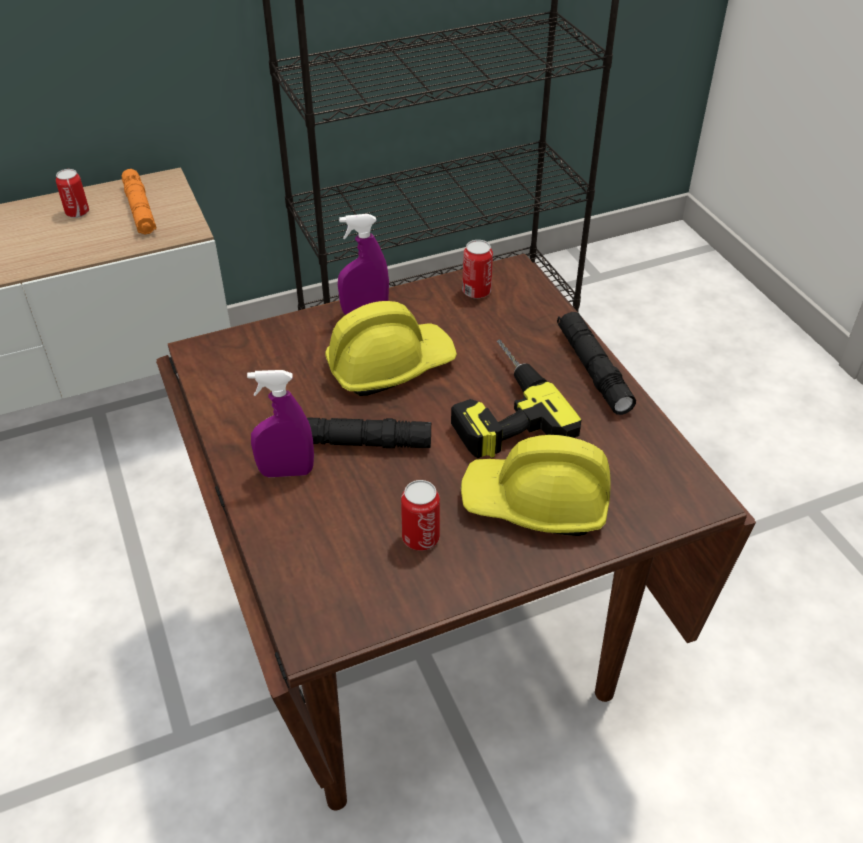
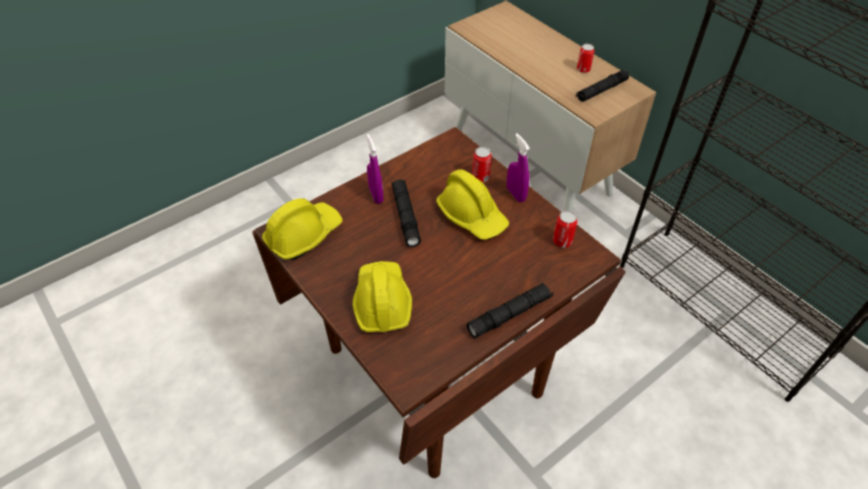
camera: 75 degrees right, 5 degrees up
(140, 210) = (601, 90): orange flashlight -> black flashlight
(342, 593) = (303, 235): none -> yellow hard hat
(420, 538) = (344, 257): can -> can (480, 177)
(498, 406) = (456, 271): power drill -> none

